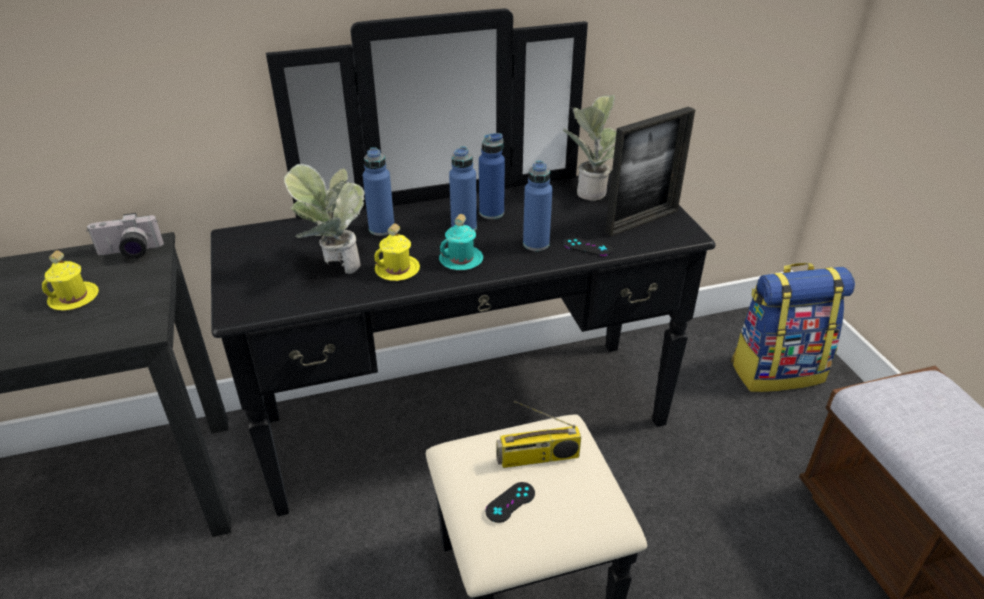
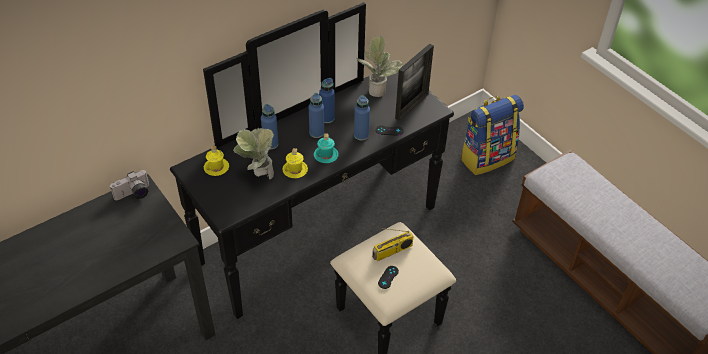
camera: 20 degrees left, 10 degrees up
(74, 298) = (126, 231): yellow mug -> yellow mug (216, 167)

